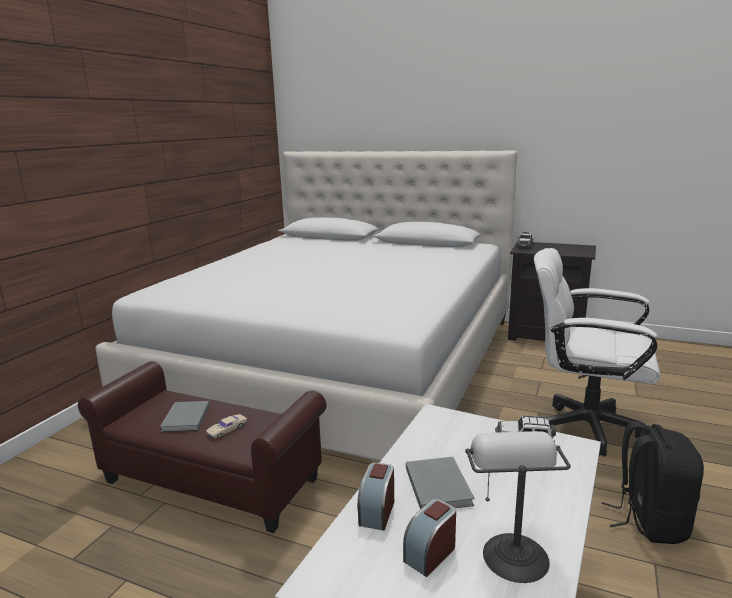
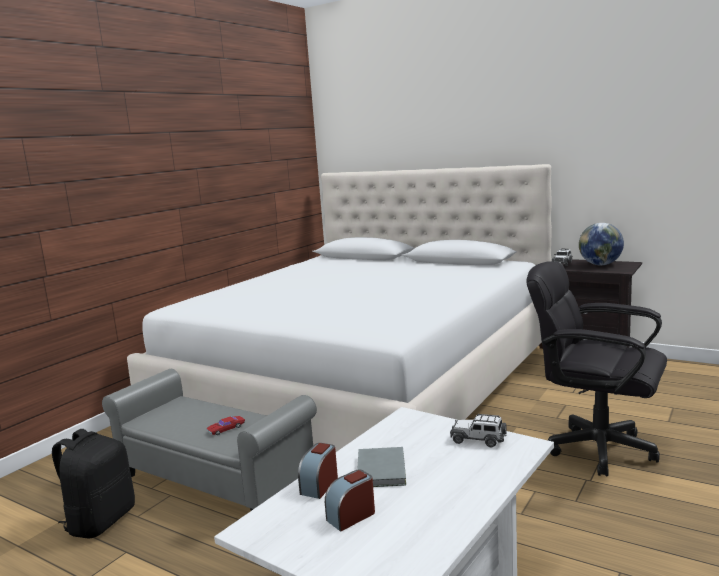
camera: 10 degrees right, 5 degrees down
(185, 419) = (192, 419): grey book -> none
(212, 480) = (215, 479): brown ottoman -> grey ottoman
(227, 429) = (226, 428): beige toy car -> red toy car
(510, 546) = (422, 515): table lamp -> none
(560, 248) = (600, 265): none -> globe
(583, 429) = (594, 450): white office chair -> black office chair
(649, 520) = (630, 535): black backpack -> black backpack (100, 521)

